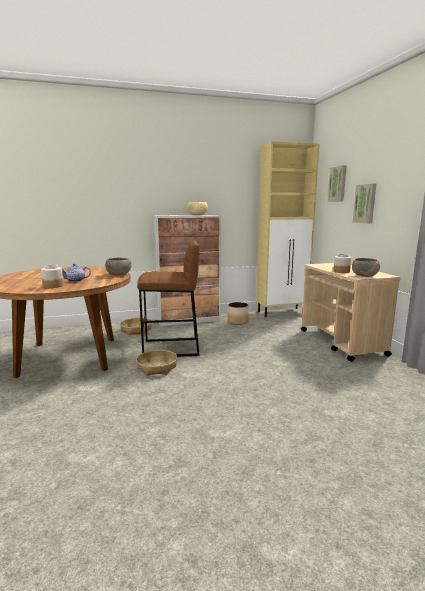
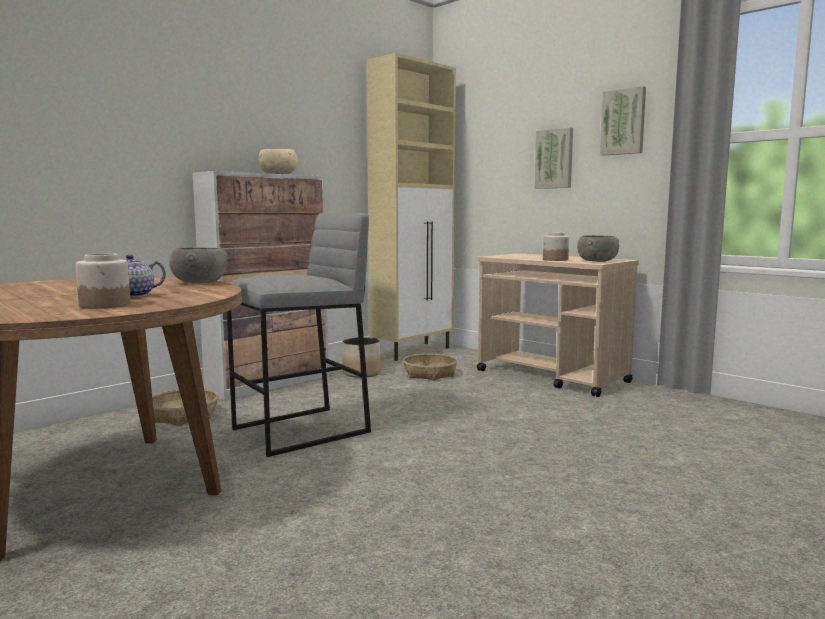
camera: 30 degrees left, 5 degrees down
(157, 368) = (322, 466): basket -> basket (430, 374)
(171, 348) = (301, 431): brown stool -> grey stool
(338, 184) = (495, 131): picture -> picture (623, 122)

